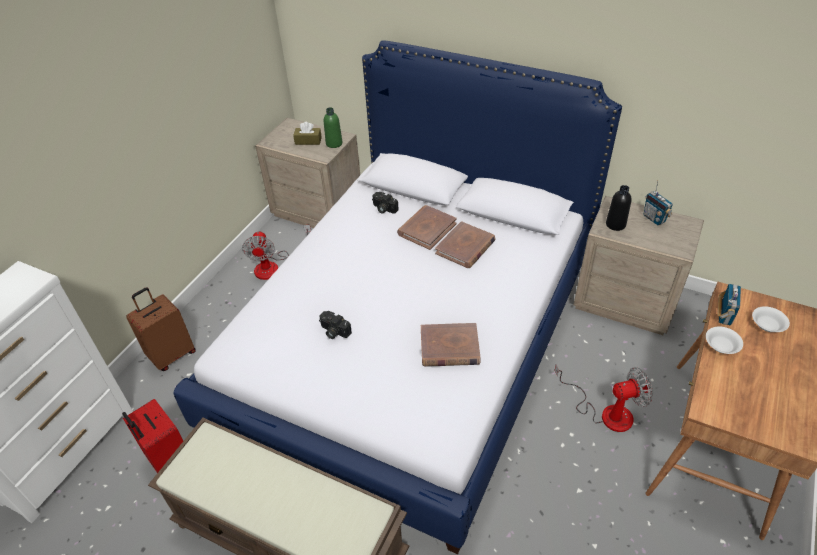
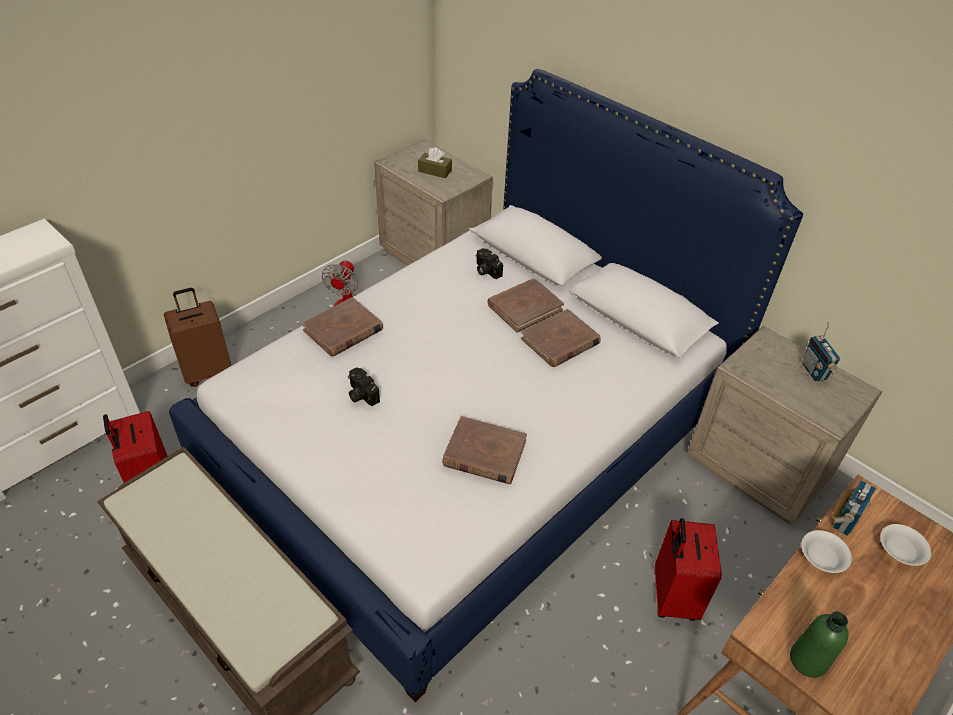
camera: 15 degrees right, 0 degrees up
(294, 286) = (343, 330): none -> brown book
(334, 143) = (462, 181): green bottle -> green bottle (808, 660)
(606, 412) = (672, 596): fan -> red suitcase
(615, 224) = (759, 365): black bottle -> none

